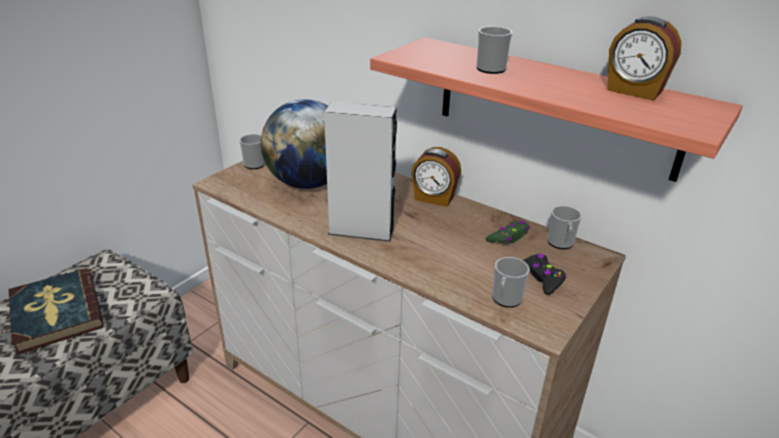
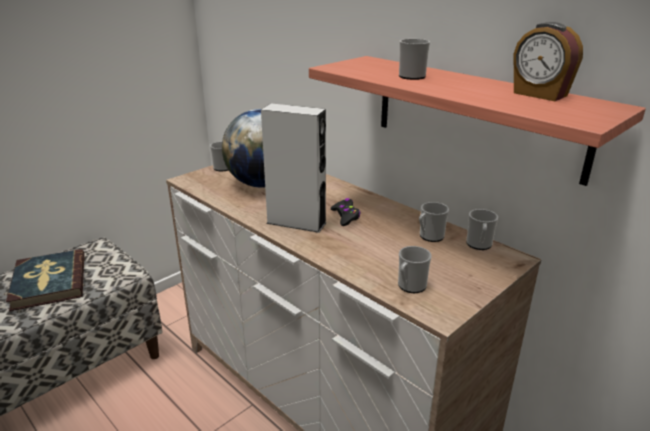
camera: 10 degrees right, 5 degrees down
(434, 198) = (370, 202): alarm clock -> none
(508, 237) = (429, 236): green game controller -> mug
(541, 278) = (451, 272): black game controller -> black game controller (345, 216)

